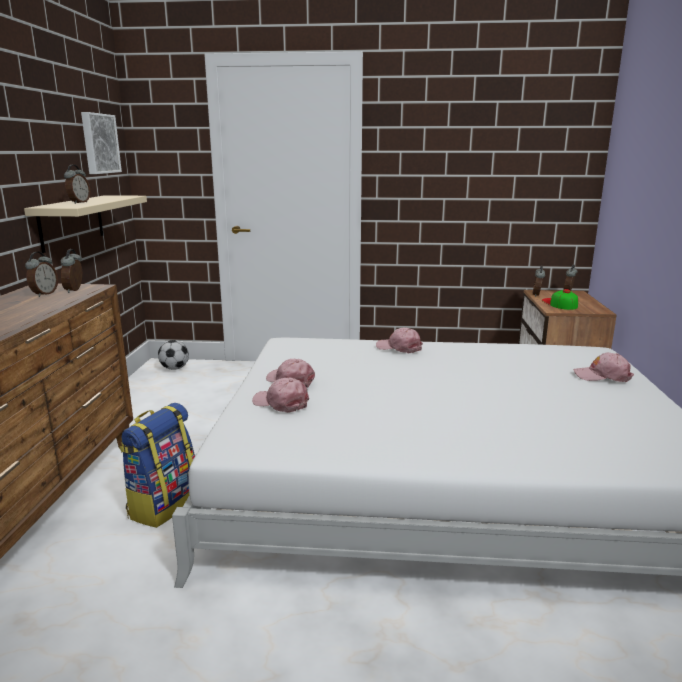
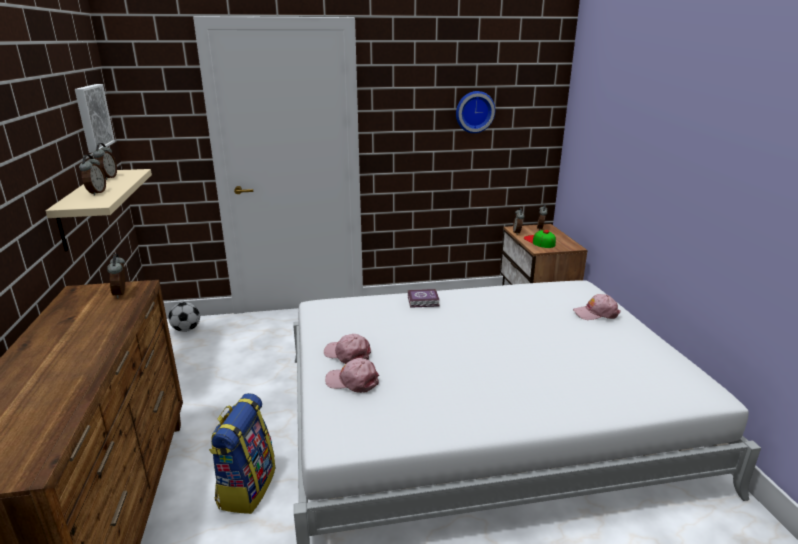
camera: 15 degrees left, 5 degrees up
(44, 294) = (92, 303): alarm clock -> alarm clock (108, 178)
(399, 347) = (424, 301): pink cap -> book
(492, 155) = (474, 111): none -> wall clock

